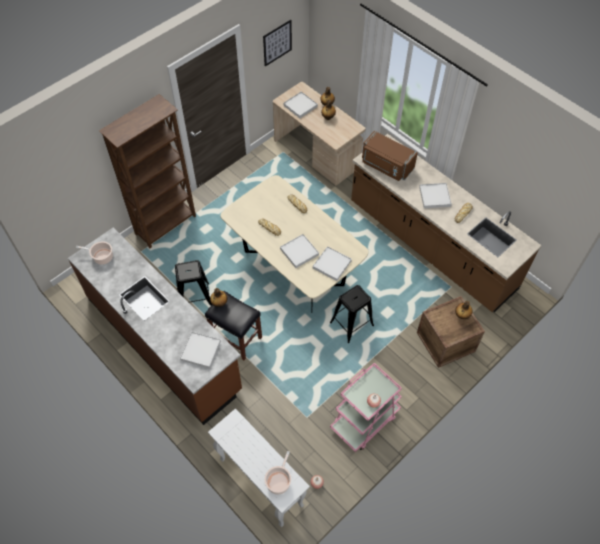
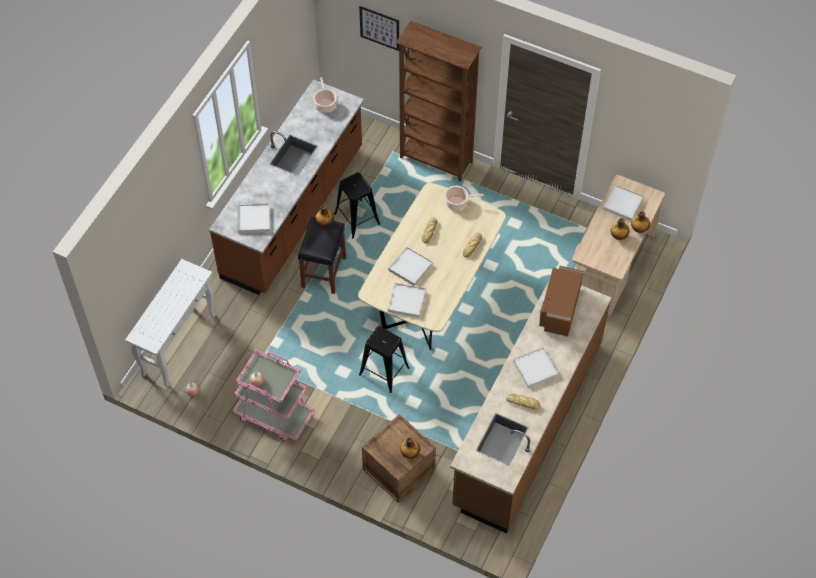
camera: 70 degrees right, 0 degrees up
(277, 43) = (646, 127): picture -> picture (379, 28)
(279, 481) = (153, 328): cooking pot -> cooking pot (457, 202)

